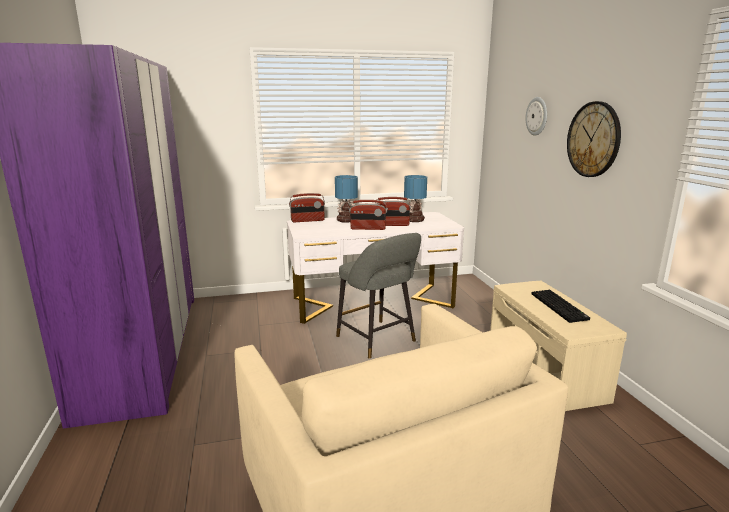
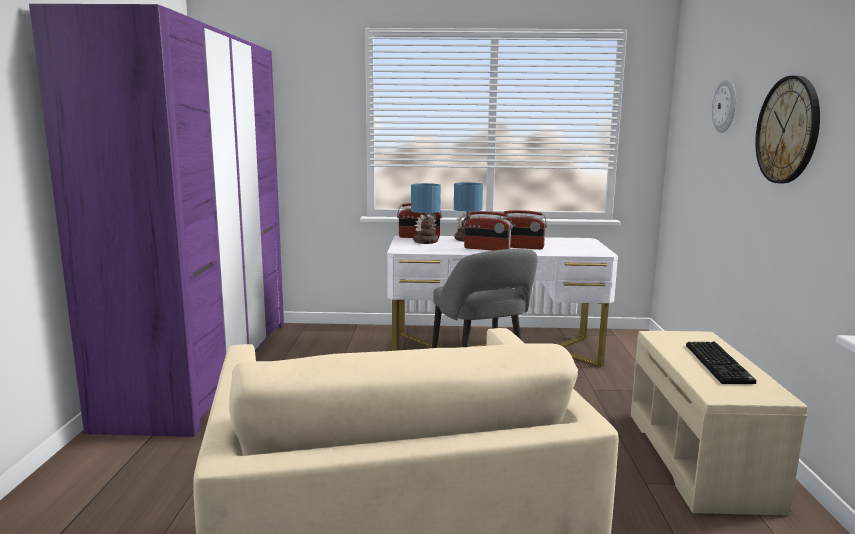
camera: 15 degrees right, 5 degrees down
(414, 220) = (555, 245): table lamp -> table lamp (425, 242)

